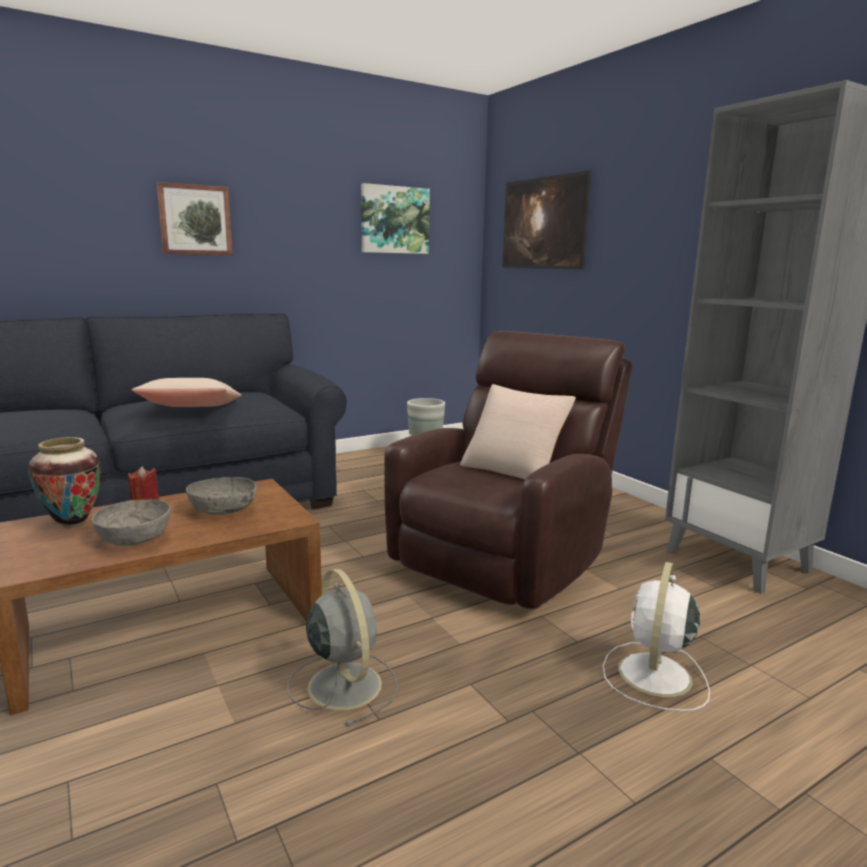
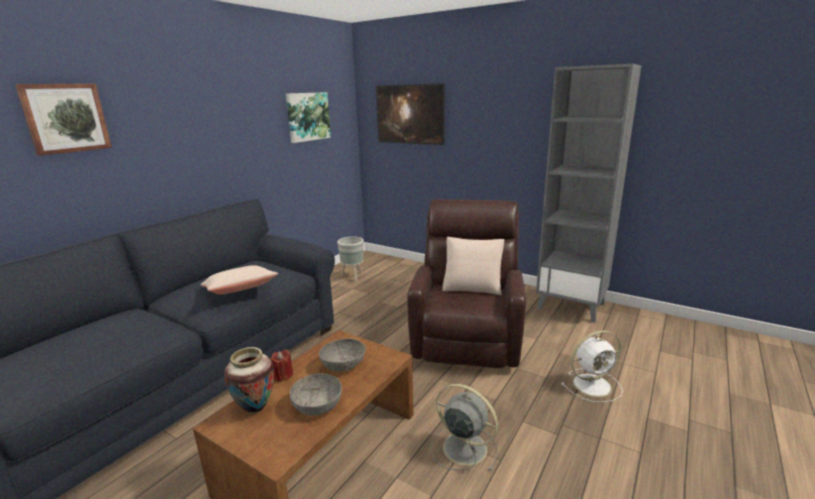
camera: 25 degrees left, 5 degrees up
(195, 220) = (178, 137): picture -> picture (65, 118)
(654, 676) = (593, 385): white fan -> white fan turned 105 degrees counterclockwise

